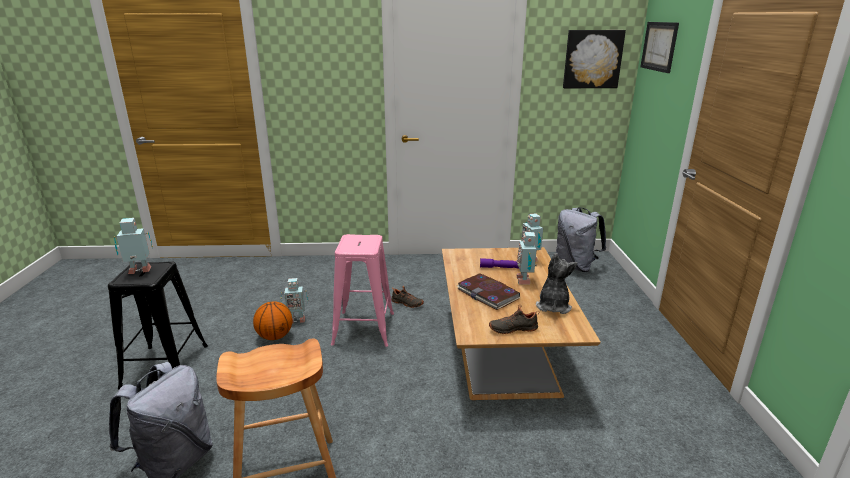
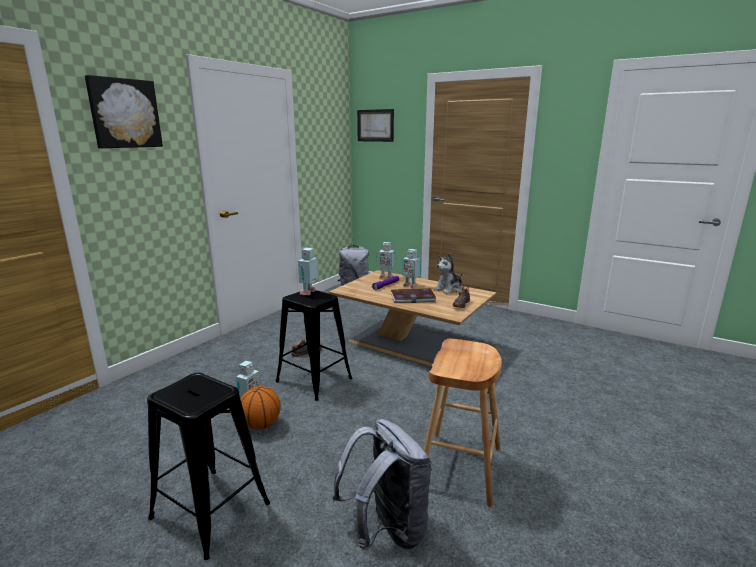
camera: 55 degrees left, 5 degrees down
(140, 271) = (187, 393): toy robot -> toy robot (309, 292)
(364, 328) = (314, 380): pink stool -> black stool
(553, 306) = (449, 289): plush toy -> plush toy turned 90 degrees counterclockwise
(592, 59) = (330, 136): picture -> picture (124, 113)

